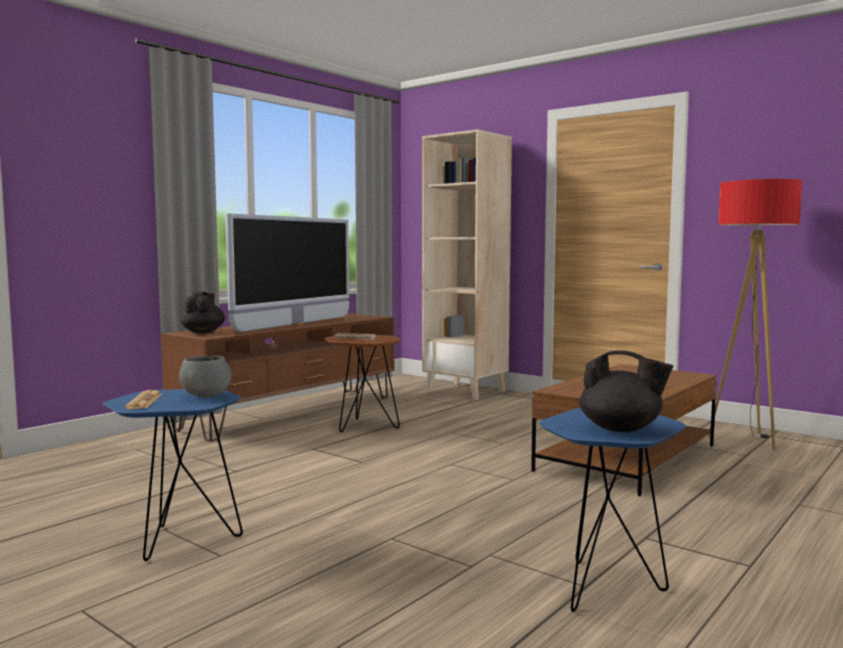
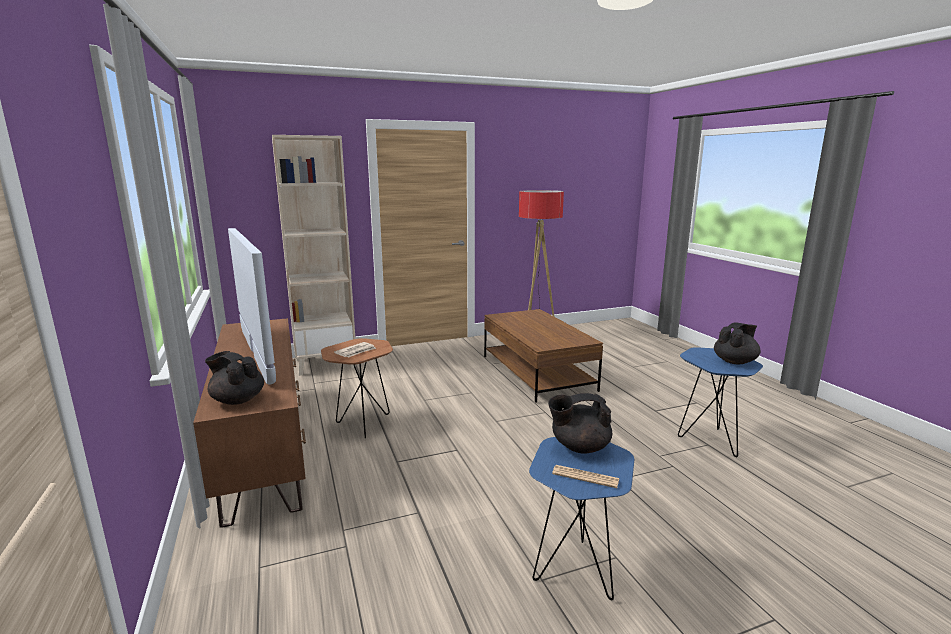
camera: 60 degrees left, 10 degrees up
(206, 396) = (579, 447): grey bowl -> black teapot

